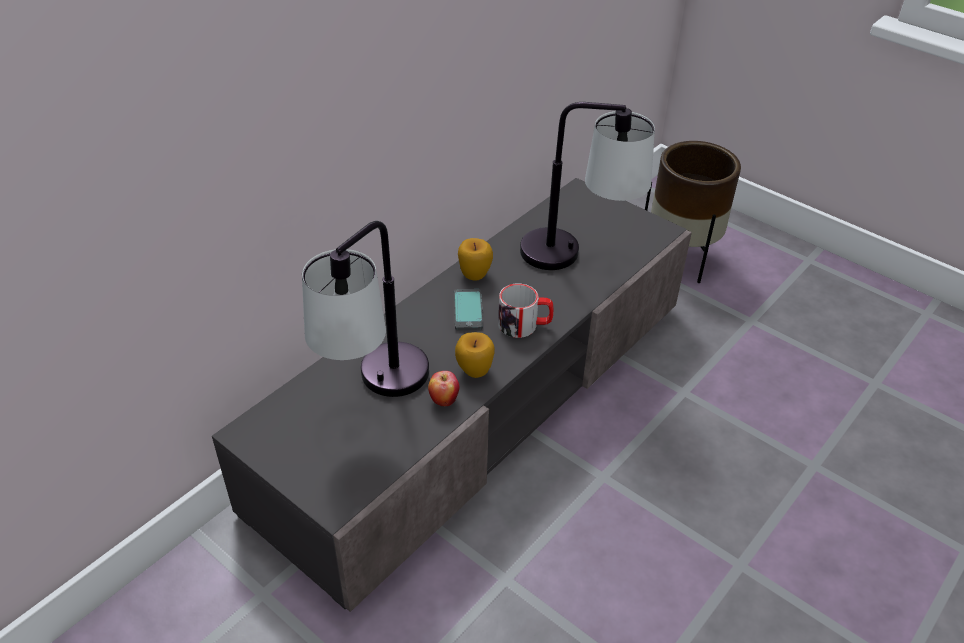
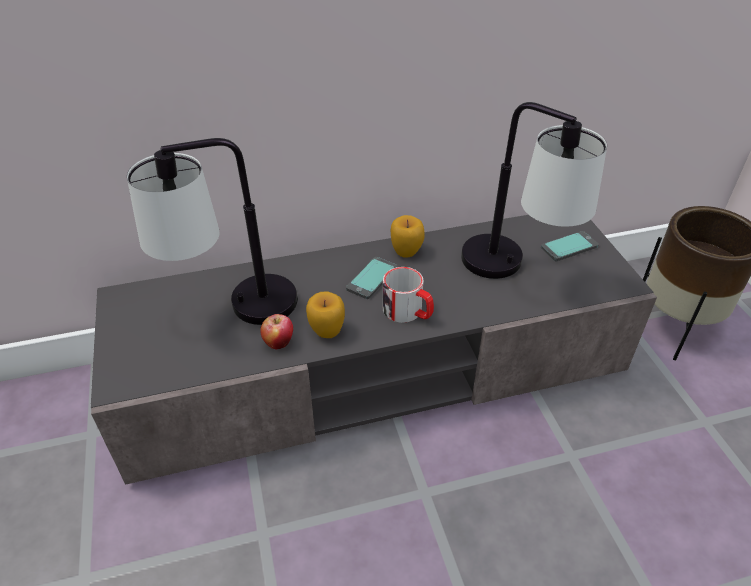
camera: 35 degrees right, 0 degrees up
(598, 217) = (569, 247): none -> phone

